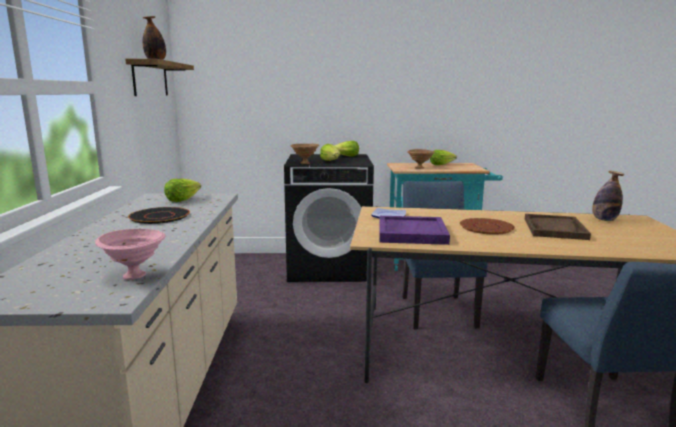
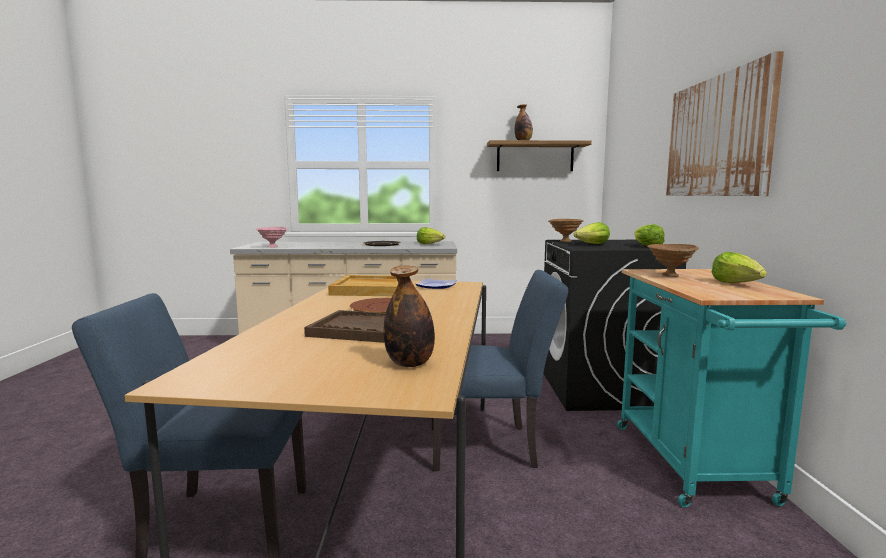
camera: 90 degrees right, 5 degrees down
(379, 84) = (717, 137): none -> picture
(411, 233) = (371, 289): purple tray -> beige tray

